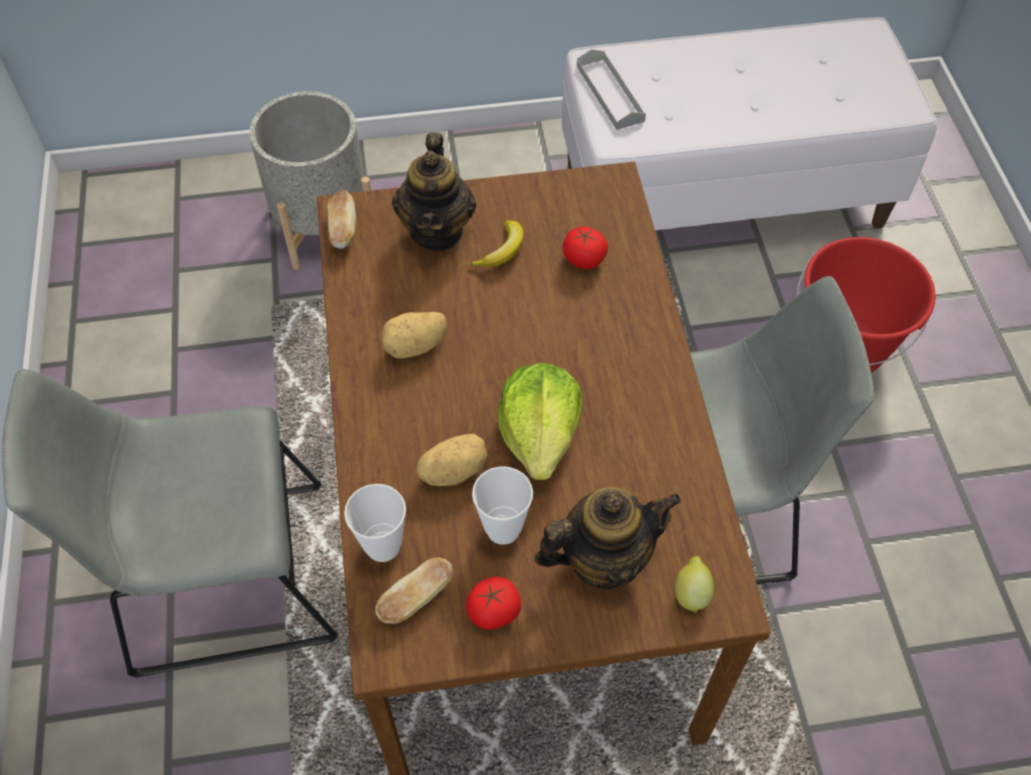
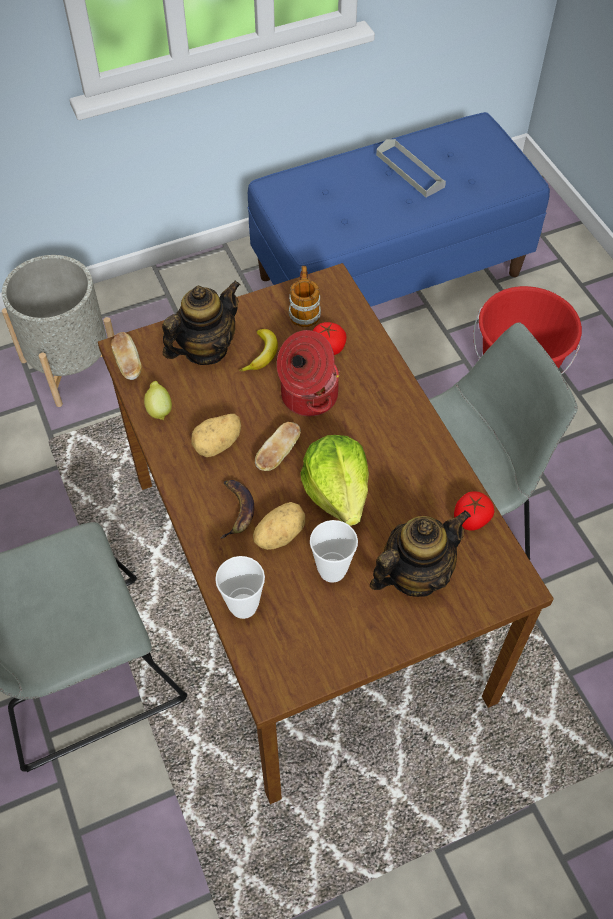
camera: 15 degrees left, 0 degrees up
(412, 428) = (236, 509): none -> banana
(416, 598) = (282, 639): bread -> bread (278, 454)
(437, 230) = (205, 349): teapot -> teapot turned 120 degrees counterclockwise
(493, 612) = (345, 634): tomato -> tomato (471, 519)
(540, 311) = (307, 396): none -> cooking pot
(570, 208) = (304, 310): none -> mug
(610, 93) = (293, 211): grey tray -> grey tray (410, 171)
(691, 593) = (488, 584): lemon -> lemon (159, 409)
(724, 194) = (390, 274): white bench -> blue bench

